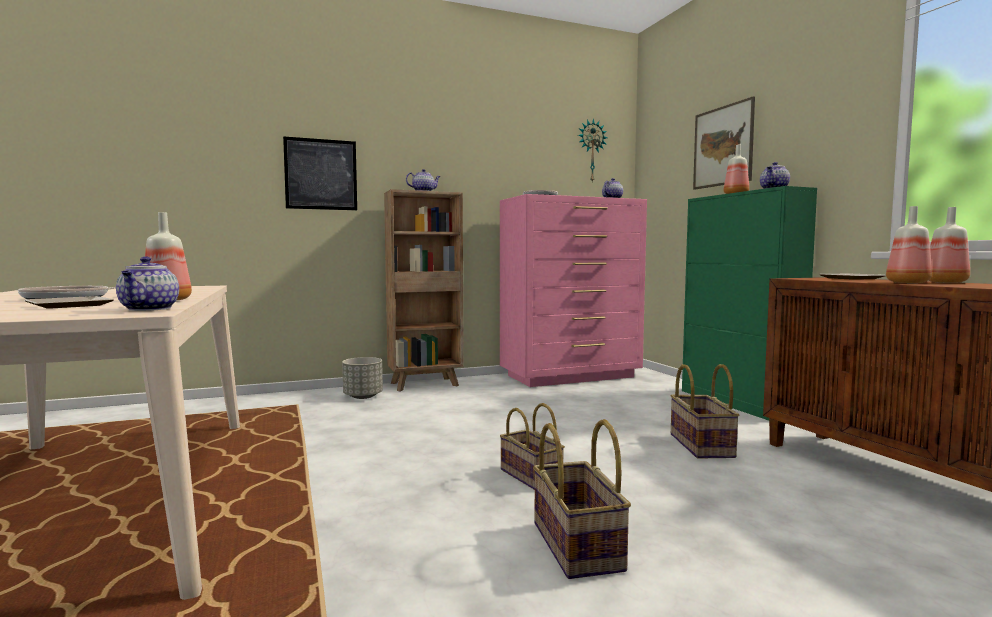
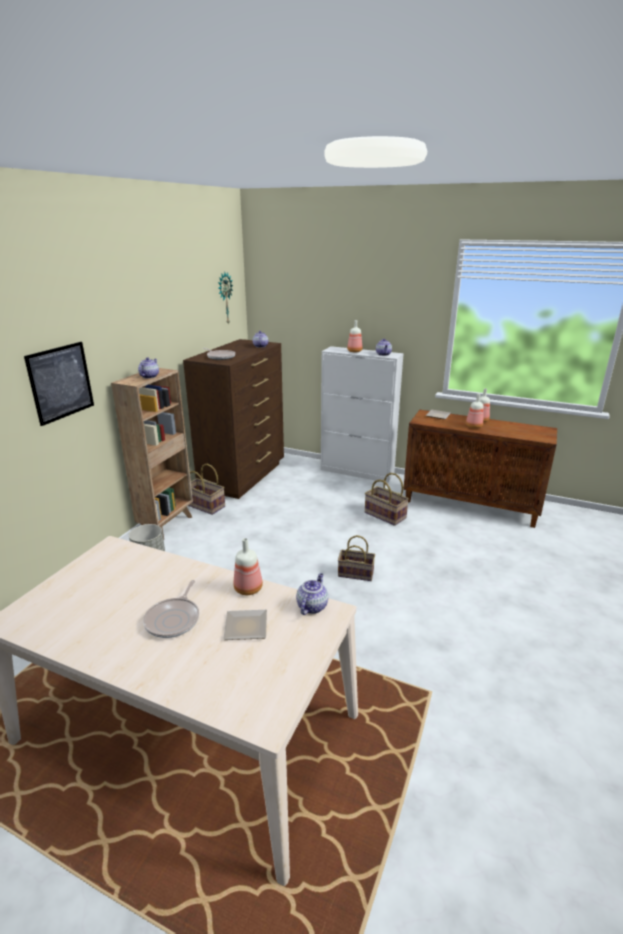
camera: 45 degrees left, 20 degrees up
(149, 309) = (312, 606): teapot -> teapot turned 105 degrees counterclockwise
(571, 376) = (244, 476): pink dresser -> brown dresser
(579, 546) = (426, 600): basket -> basket (206, 505)
(722, 146) = (334, 310): picture -> none
(738, 403) = (357, 472): green cabinet -> white cabinet

